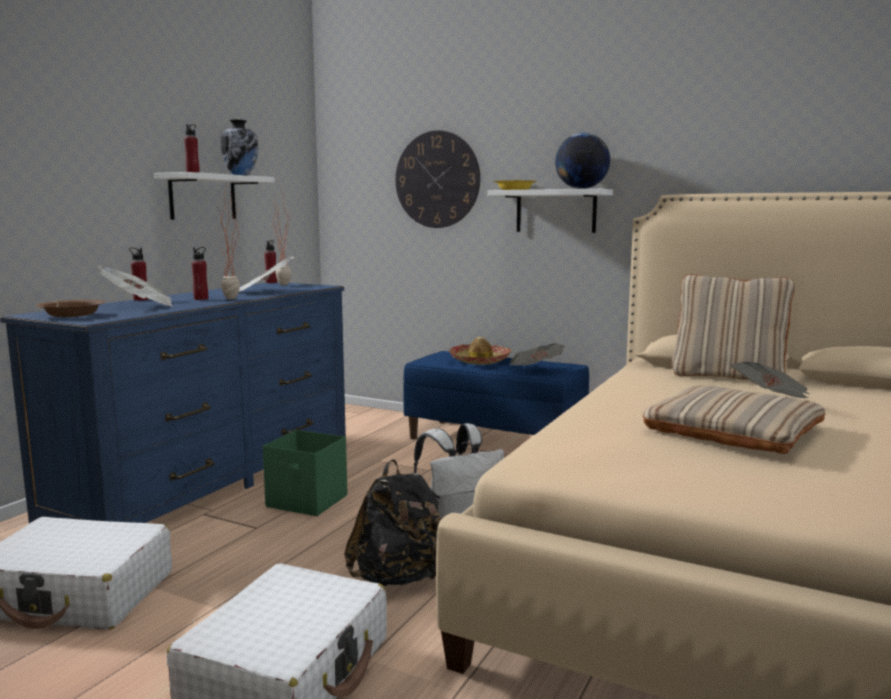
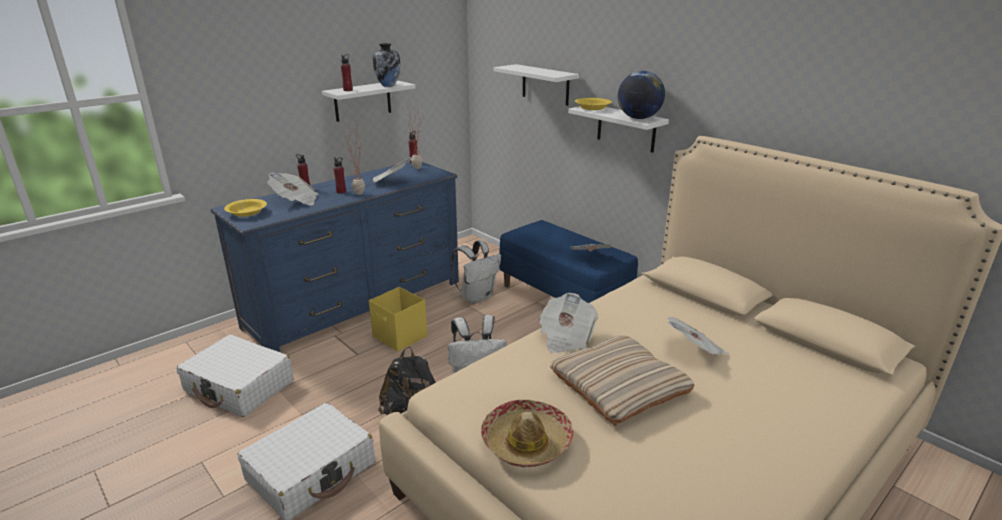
camera: 20 degrees right, 15 degrees up
(72, 315) = (247, 213): brown bowl -> yellow bowl
(307, 501) = (400, 337): green storage box -> yellow storage box
(383, 452) = (476, 297): none -> white backpack
(437, 179) = (545, 85): wall clock -> white shelf
(479, 361) = (558, 238): hat -> hat (526, 442)
(615, 407) = (565, 337): none -> newspaper
(727, 376) = (700, 309): beige pillow -> none

